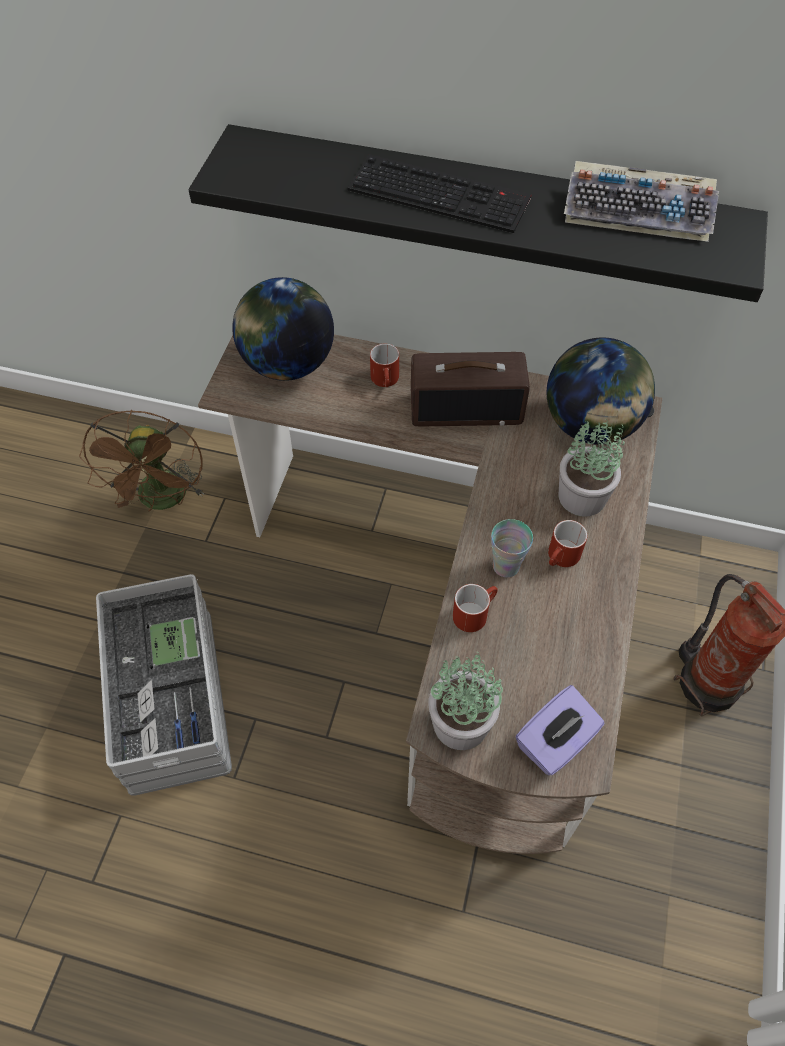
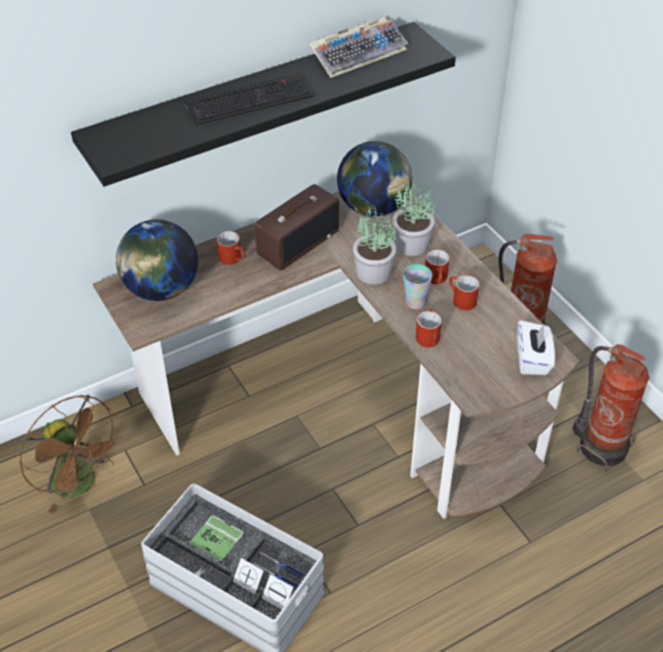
camera: 45 degrees left, 10 degrees down
(459, 723) = (482, 387): potted plant -> potted plant (373, 272)
(555, 742) = (533, 359): purple tissue box -> white tissue box
(558, 602) = (460, 300): none -> red mug
(658, 883) = (601, 445): none -> fire extinguisher

